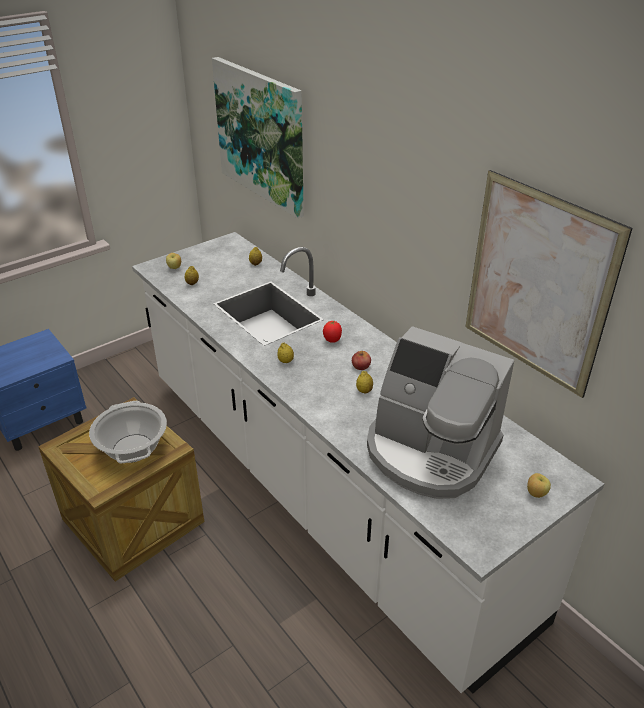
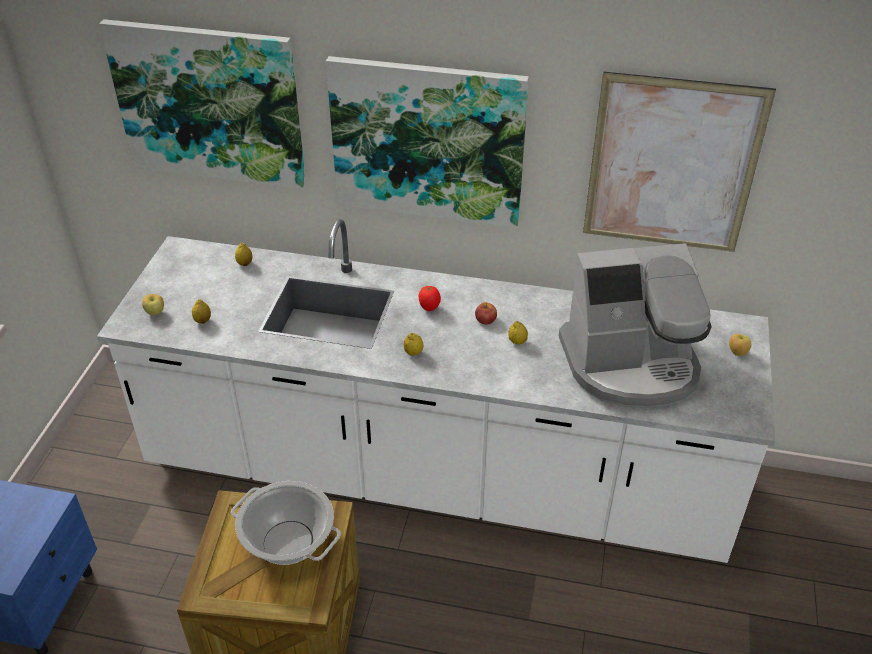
camera: 40 degrees left, 5 degrees up
(372, 203) = (428, 141): none -> picture

